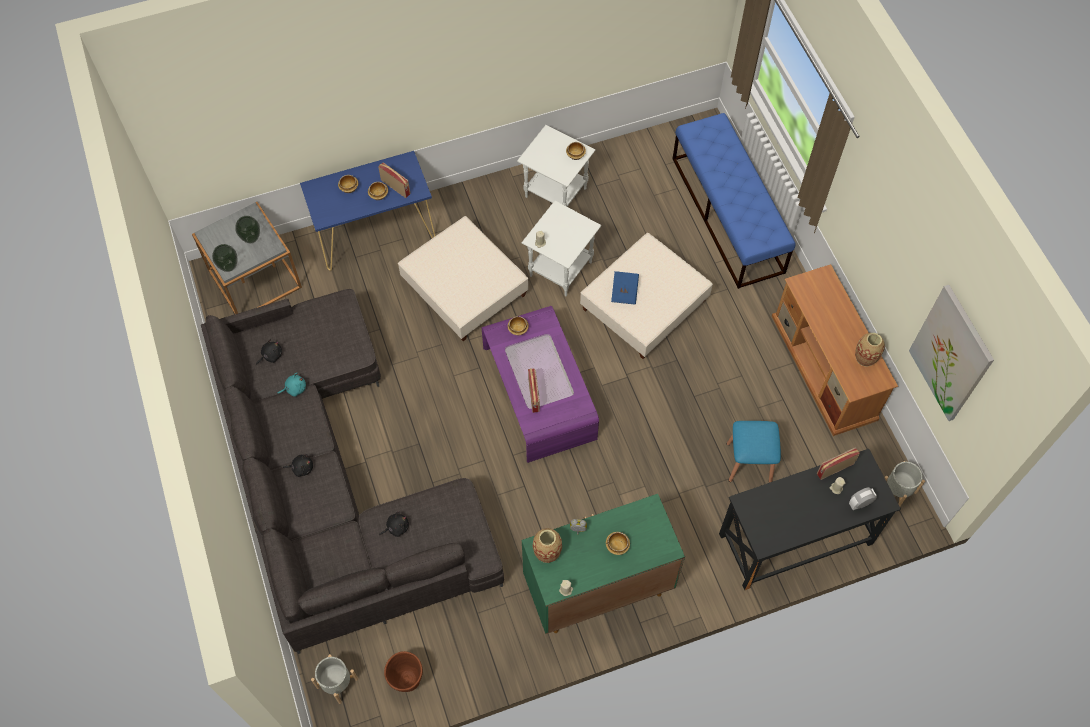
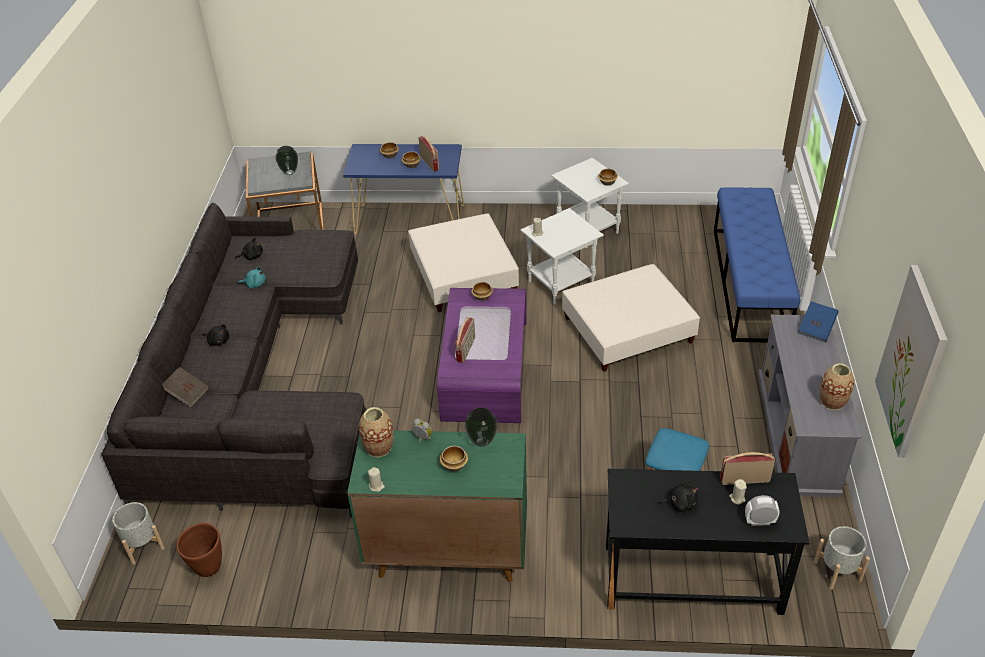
camera: 25 degrees right, 20 degrees down
(228, 267) = (258, 185): vase -> vase (481, 441)
(310, 536) = (187, 393): none -> brown book
(396, 527) = (268, 410): black plush toy -> black plush toy (680, 503)
(624, 292) = (605, 300): blue book -> blue book (816, 329)
(825, 368) = (798, 432): brown tv stand -> grey tv stand

